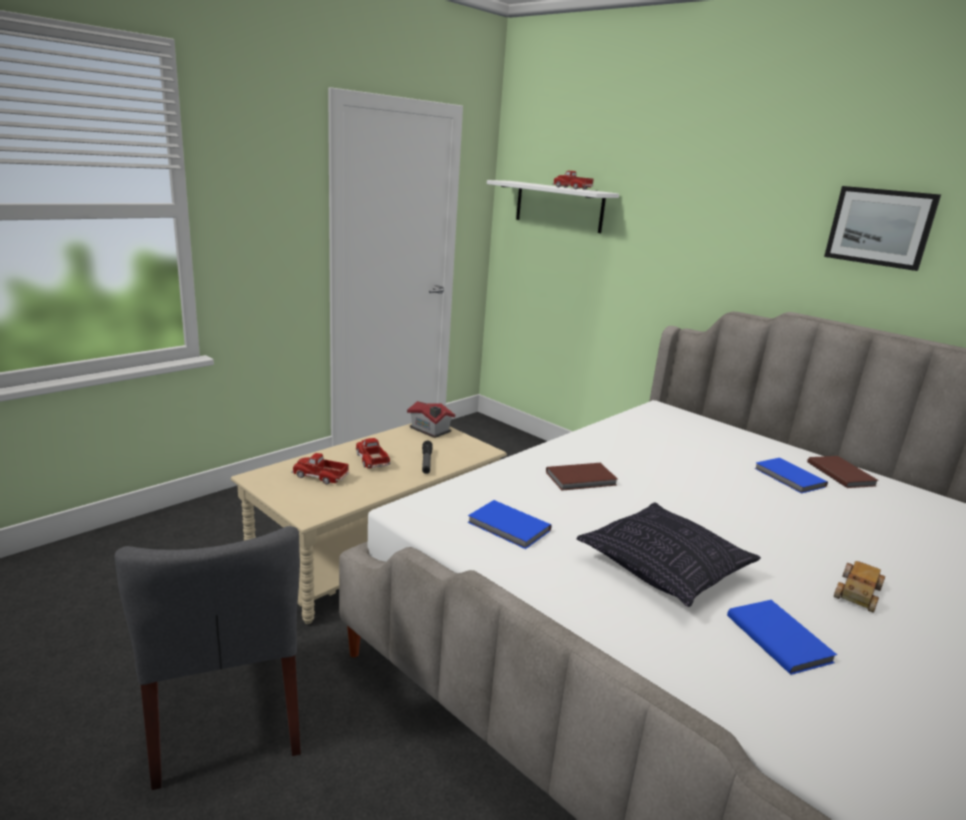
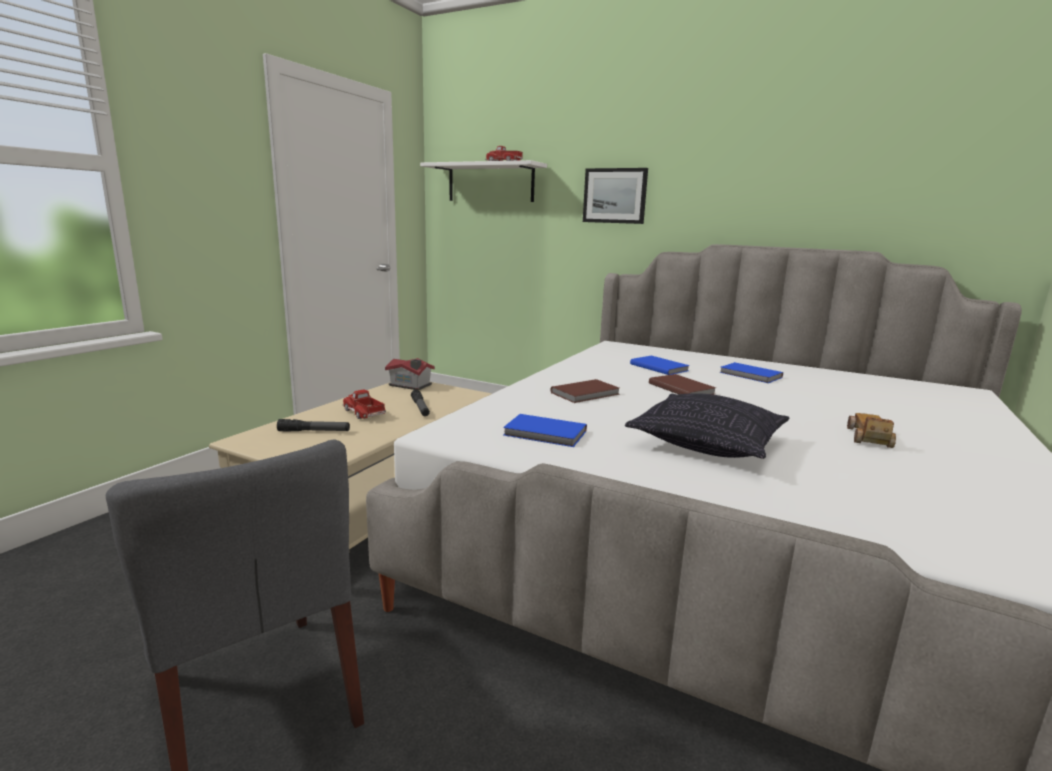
camera: 15 degrees left, 5 degrees down
(320, 476) = (314, 431): toy truck -> flashlight
(779, 637) = (841, 476): blue book -> blue book (659, 367)
(841, 473) = (785, 369): brown book -> brown book (681, 388)
(880, 227) = (779, 162): picture -> picture (615, 196)

